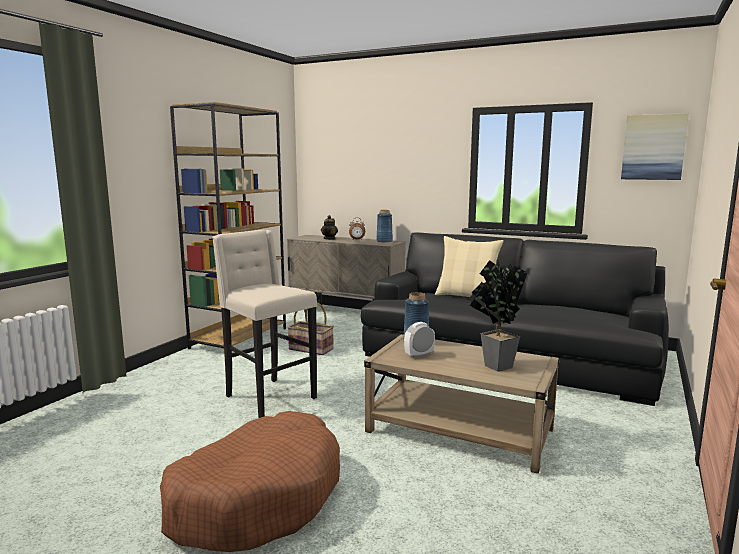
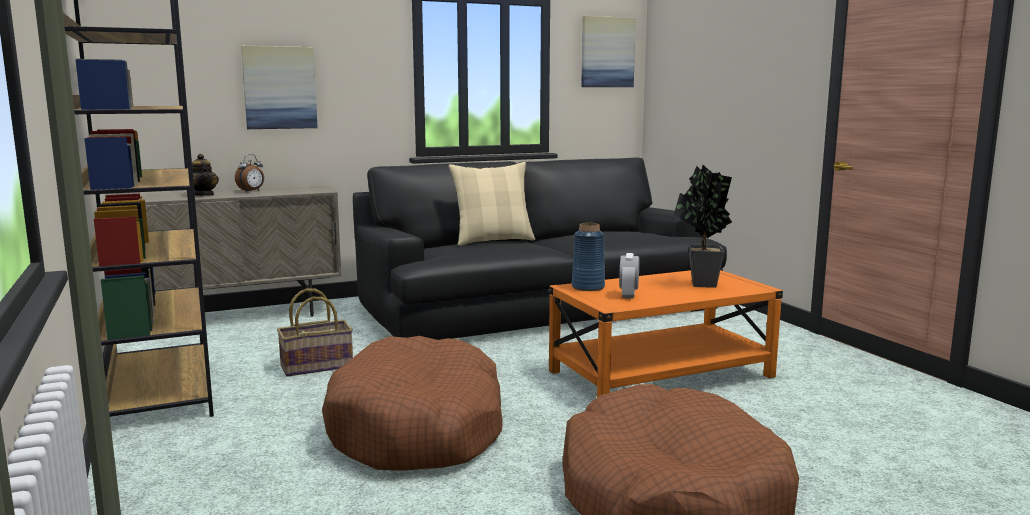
camera: 50 degrees left, 0 degrees up
(268, 397) = (418, 429): beige stool -> brown dog bed
(384, 177) = (279, 88): none -> picture
(384, 241) = (299, 188): blue vase -> none
(460, 431) = (661, 375): beige coffee table -> orange coffee table

